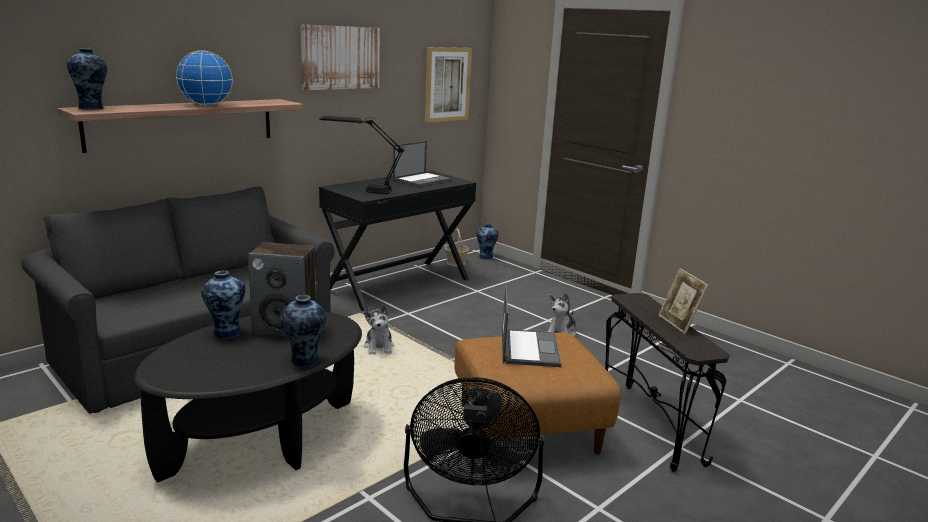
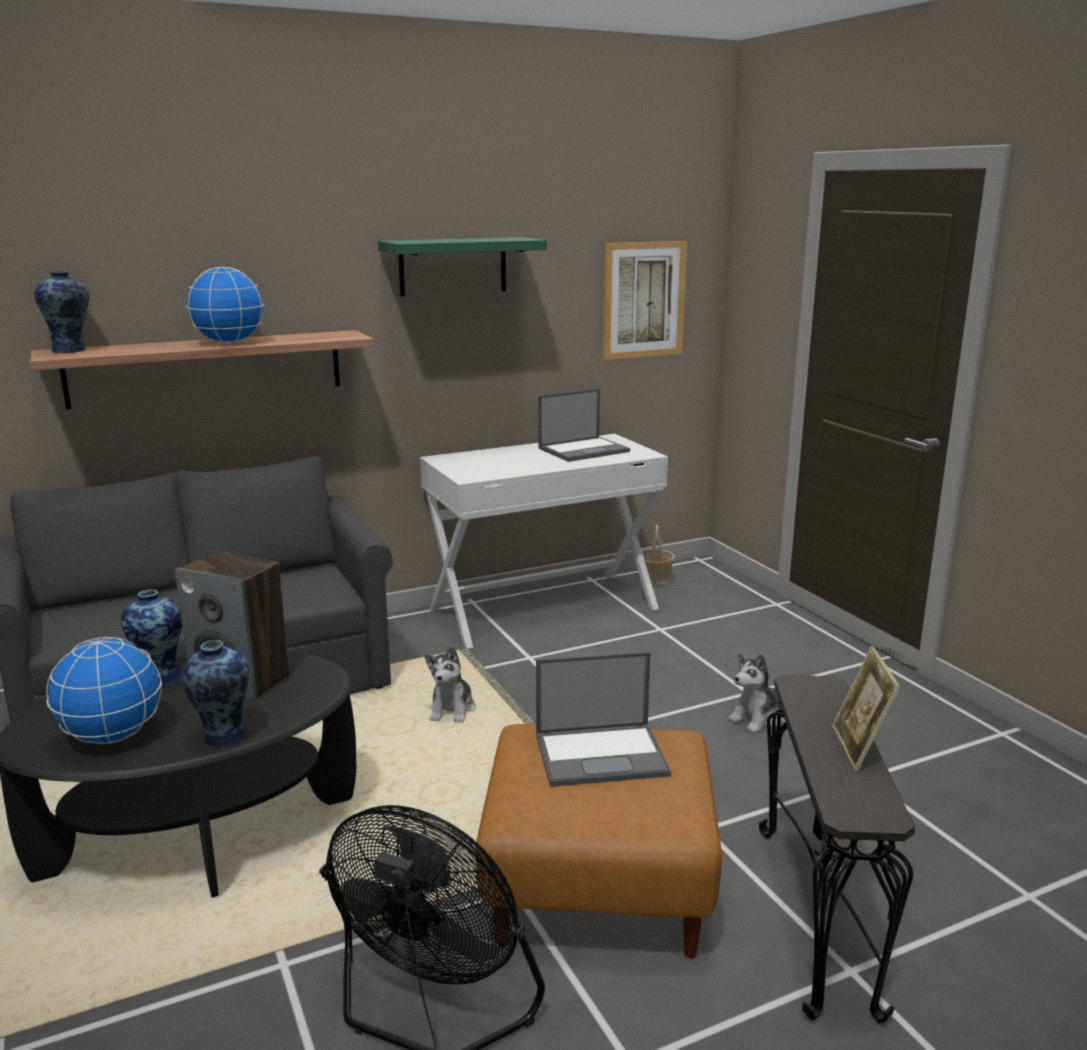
camera: 20 degrees right, 0 degrees up
(225, 368) = (112, 736): none -> globe
(340, 57) = (453, 266): picture -> green shelf
(362, 190) = (476, 464): black table lamp -> none
(398, 284) = (543, 608): black console table -> white console table
(486, 257) = (709, 572): vase -> none
(529, 348) = (602, 754): laptop -> laptop turned 60 degrees clockwise

